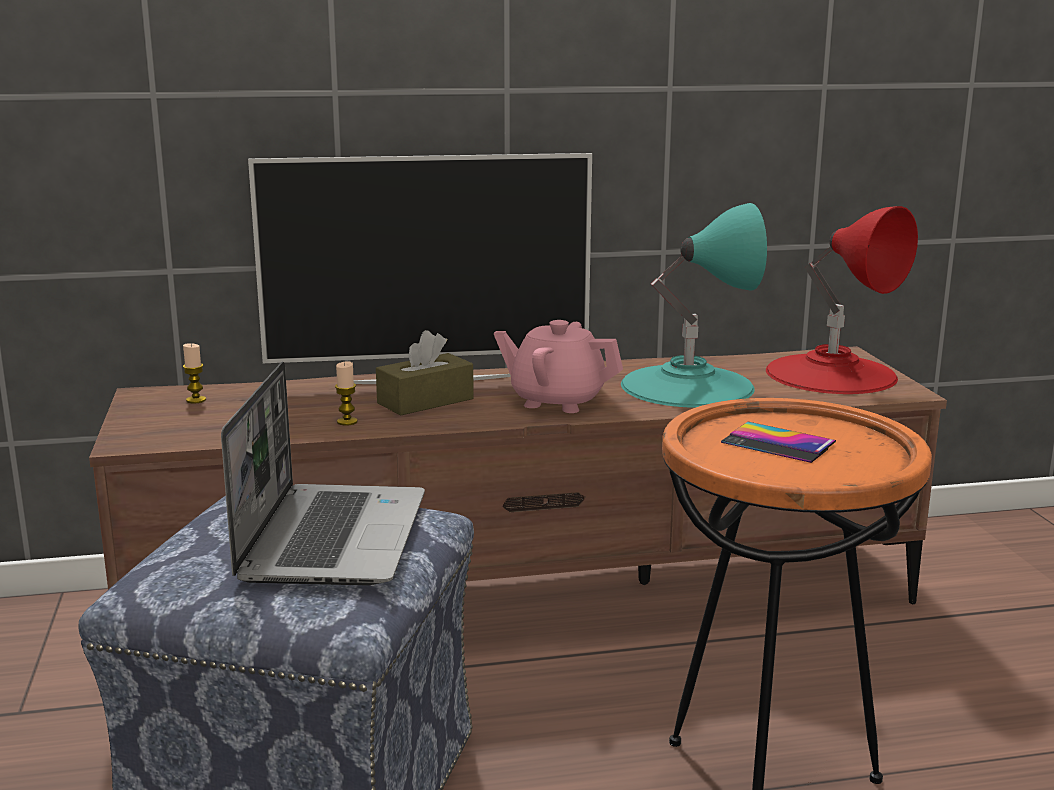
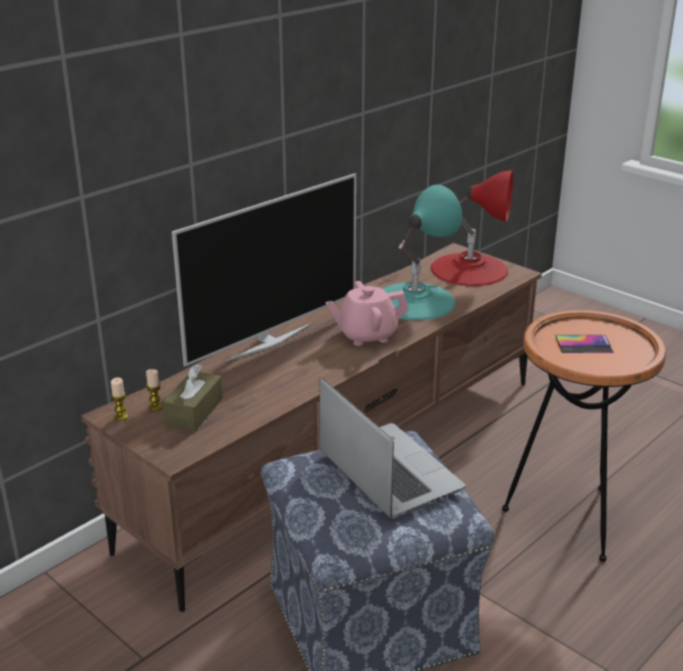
camera: 35 degrees left, 10 degrees up
(347, 422) = (278, 391): candle -> candle (121, 417)
(425, 401) = (296, 359): brown tissue box -> brown tissue box (194, 411)

